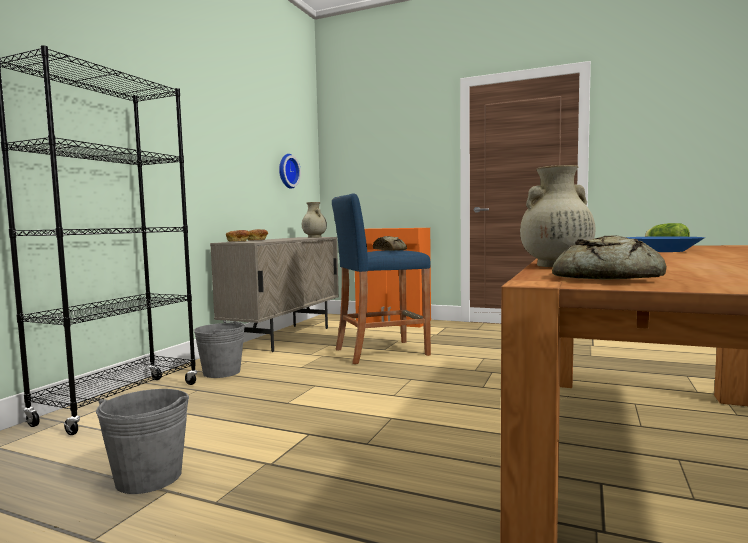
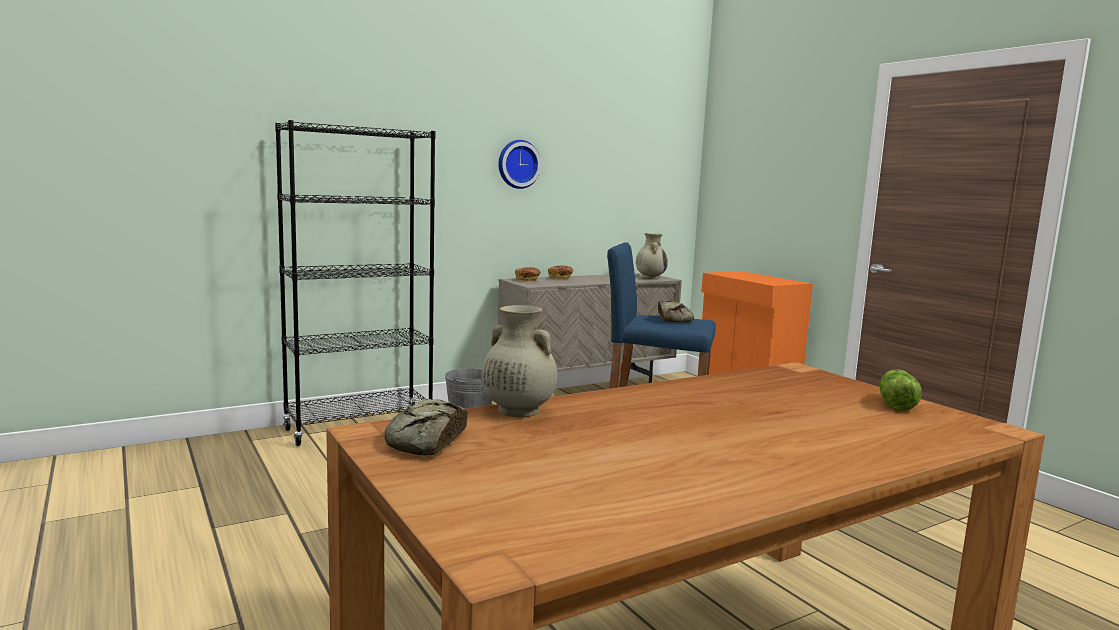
camera: 35 degrees right, 5 degrees up
(149, 477) = (292, 498): grey bucket -> none
(287, 171) = (635, 190): wall clock -> wall clock (517, 164)
(662, 251) = (806, 413): blue bowl -> none

